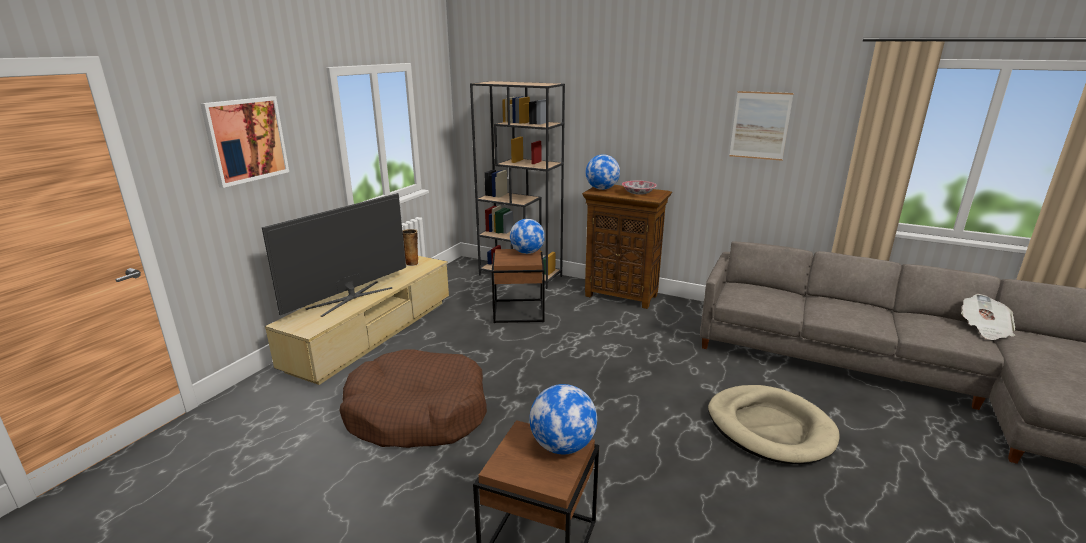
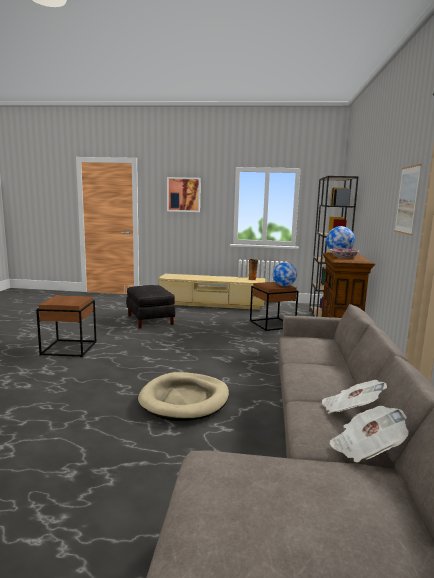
camera: 70 degrees right, 10 degrees down
(351, 298) = (200, 277): television -> none
(417, 413) = (150, 320): brown dog bed -> black ottoman
(563, 446) = (73, 302): globe -> none
(924, 317) = (350, 410): none -> newspaper

